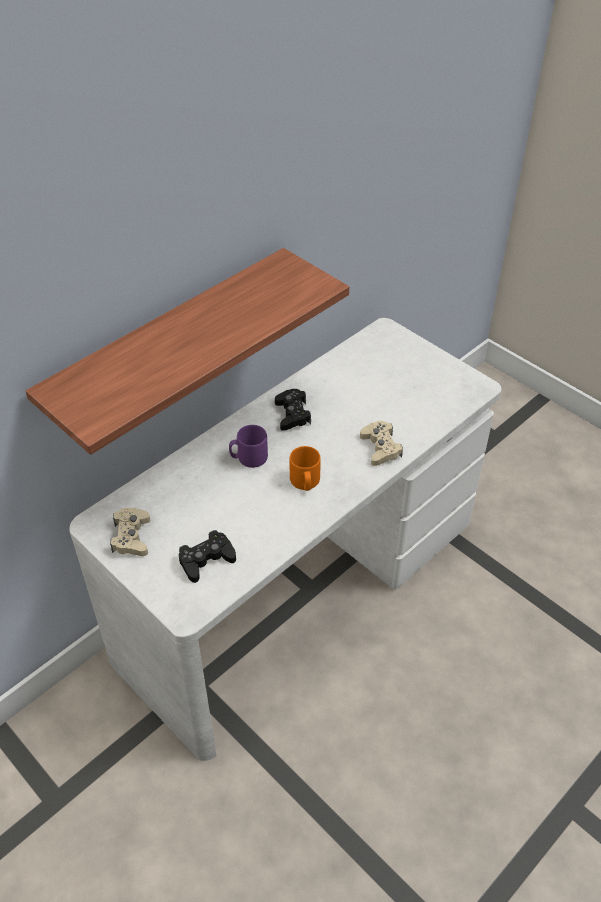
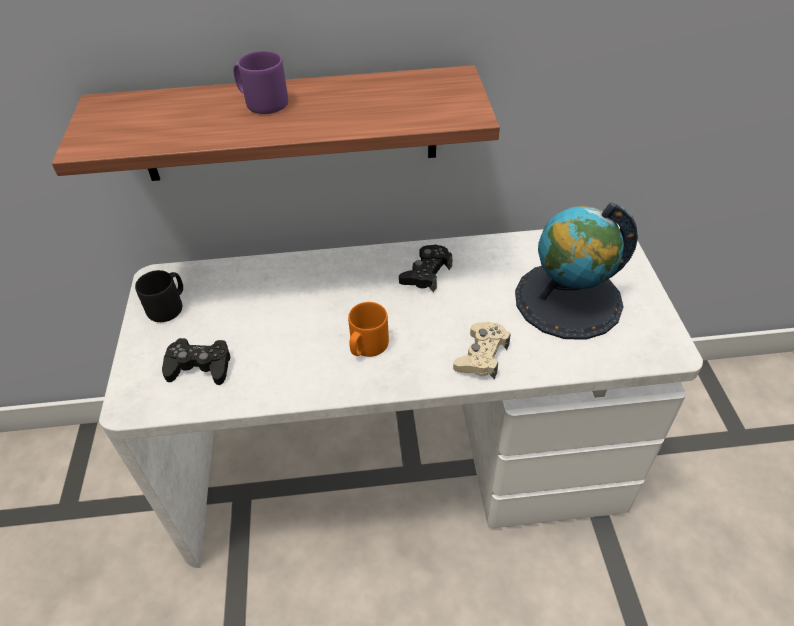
camera: 40 degrees right, 0 degrees up
(131, 537) = (168, 307): beige game controller -> black mug
(248, 458) = (341, 292): purple mug -> purple mug (262, 103)
(397, 386) = (568, 300): none -> globe

